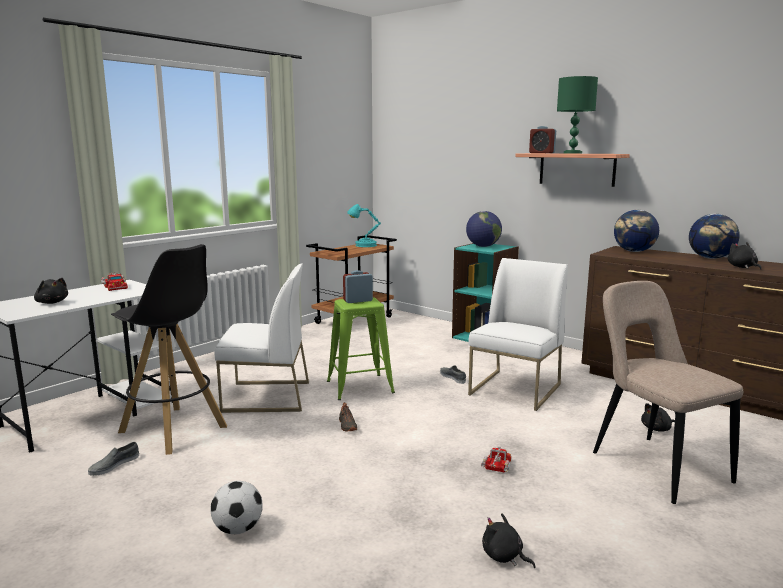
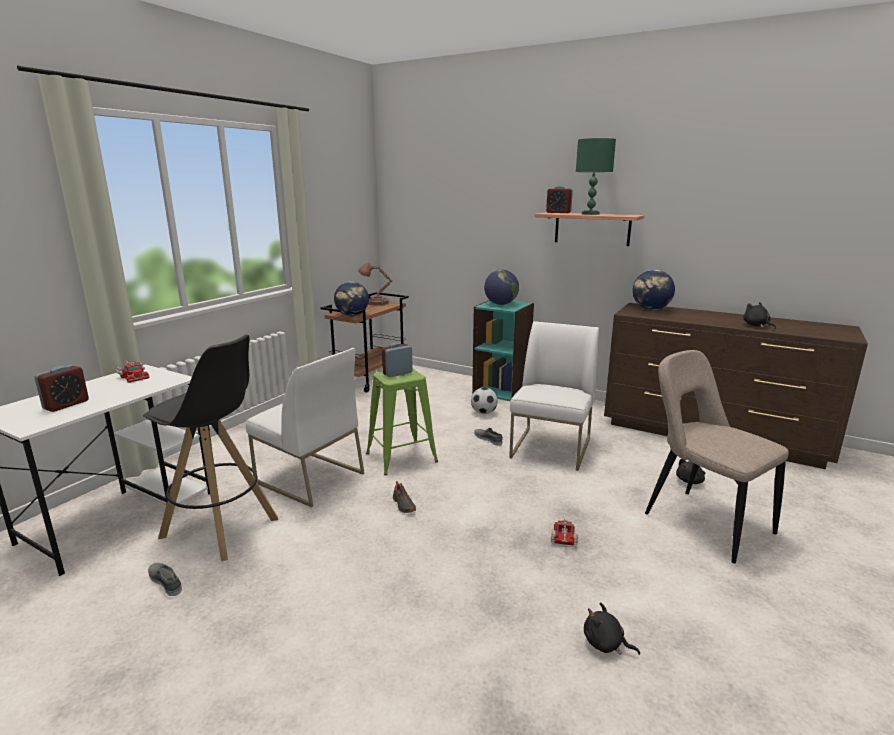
camera: 10 degrees left, 5 degrees up
(52, 302) = (66, 405): black plush toy -> alarm clock
(114, 465) = (166, 581): grey shoe -> grey shoe turned 105 degrees clockwise
(238, 529) = (330, 648): football -> football (484, 413)
(266, 397) = (308, 478): white chair -> white chair turned 45 degrees clockwise
(364, 245) = (376, 303): turquoise table lamp -> brown table lamp
(711, 258) = (722, 315): globe -> globe (352, 315)

